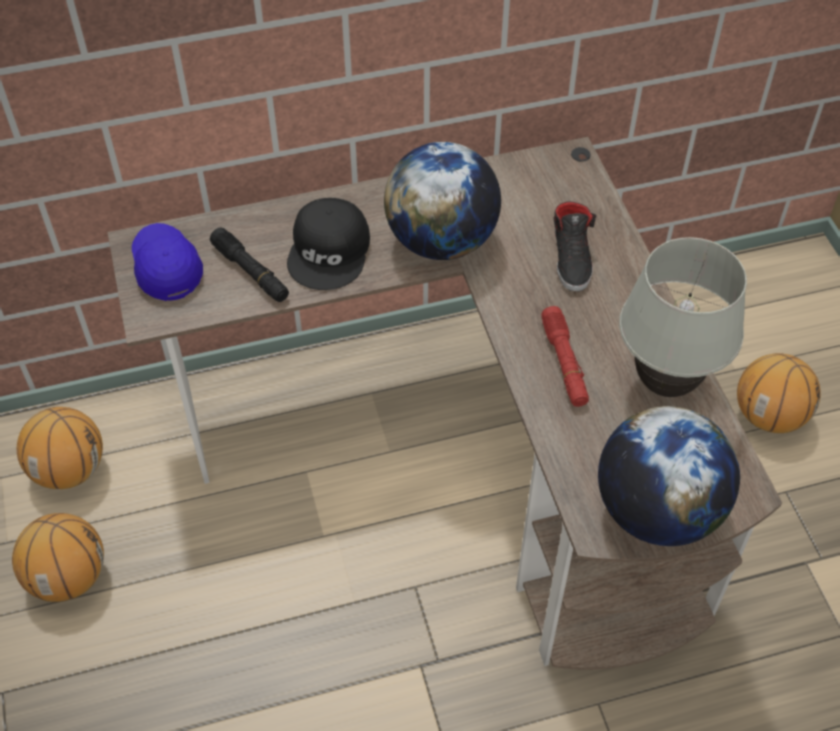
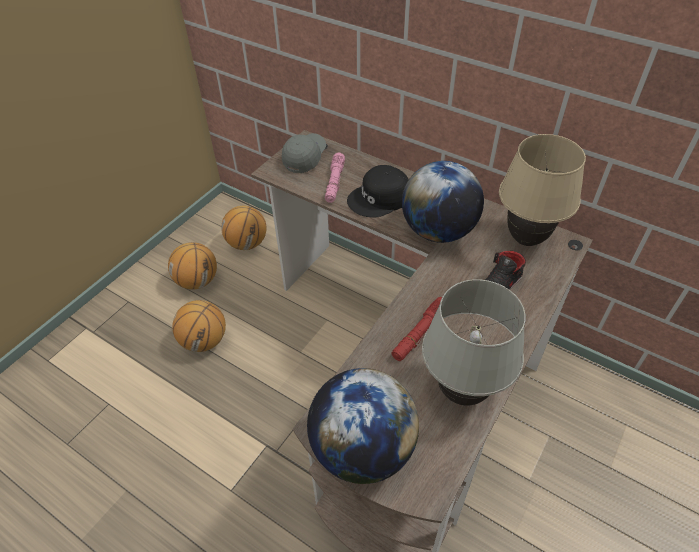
camera: 50 degrees right, 5 degrees down
(166, 269) = (305, 158): blue cap -> grey cap
(250, 272) = (334, 182): black flashlight -> pink flashlight
(533, 182) = (526, 239): none -> beige table lamp
(769, 415) = (602, 511): basketball -> basketball (204, 341)

